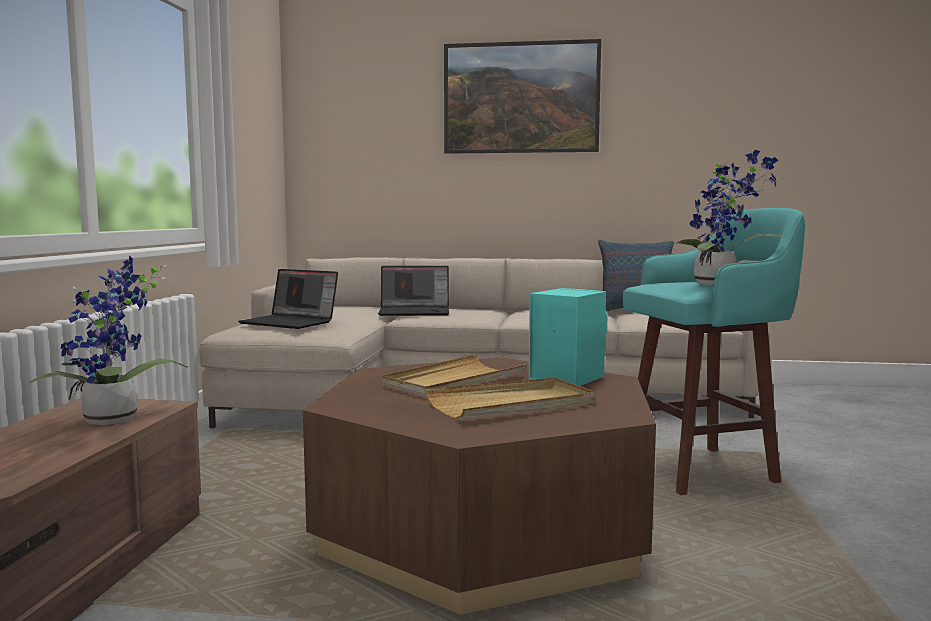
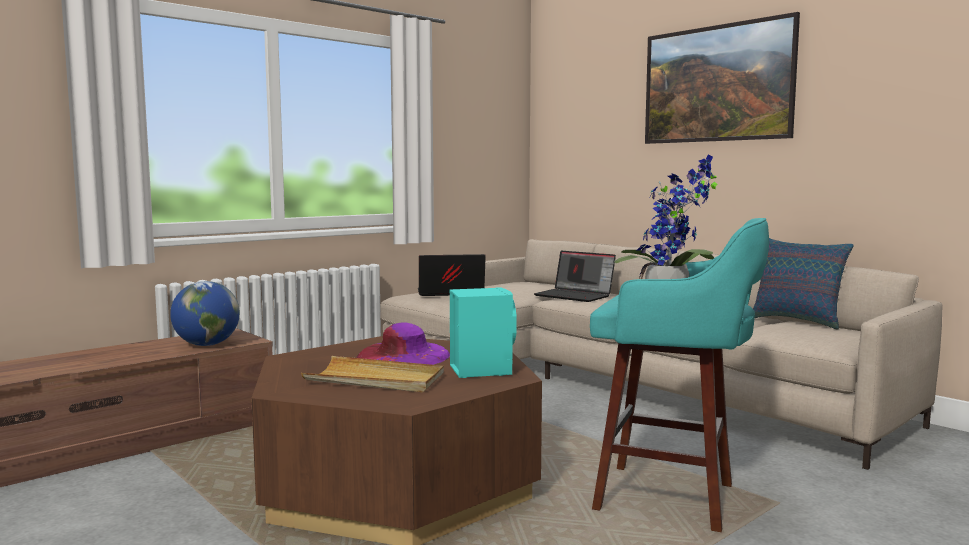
camera: 40 degrees right, 0 degrees up
(114, 421) = (207, 345): potted plant -> globe
(291, 322) = (449, 293): laptop -> laptop turned 105 degrees clockwise
(454, 381) = (403, 356): beige tray -> purple hat

